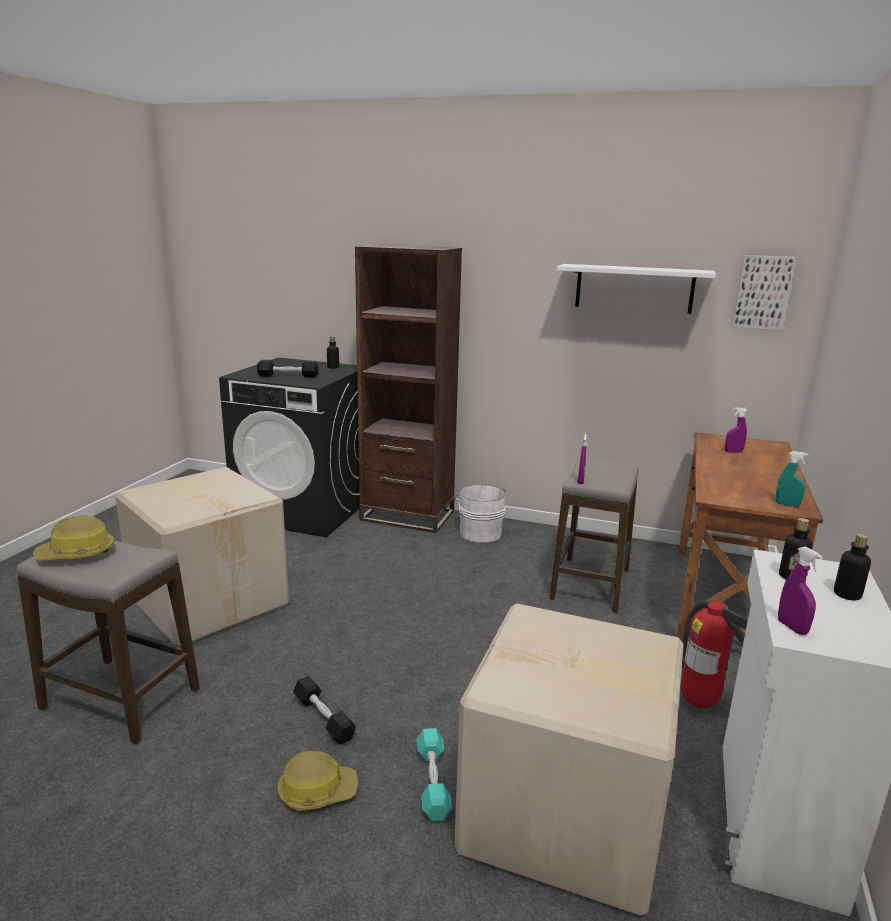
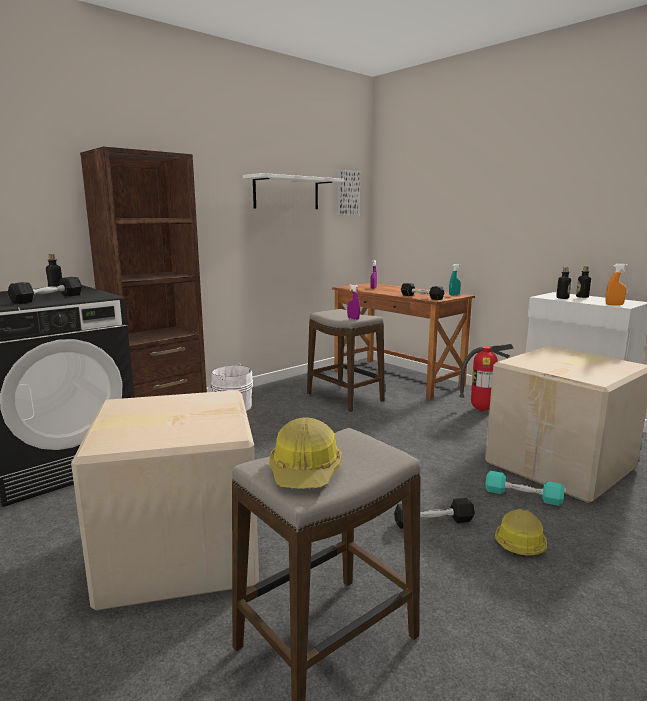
camera: 60 degrees left, 5 degrees down
(718, 487) = (421, 297): none -> black dumbbell
(792, 627) = (614, 305): purple spray bottle -> orange spray bottle

